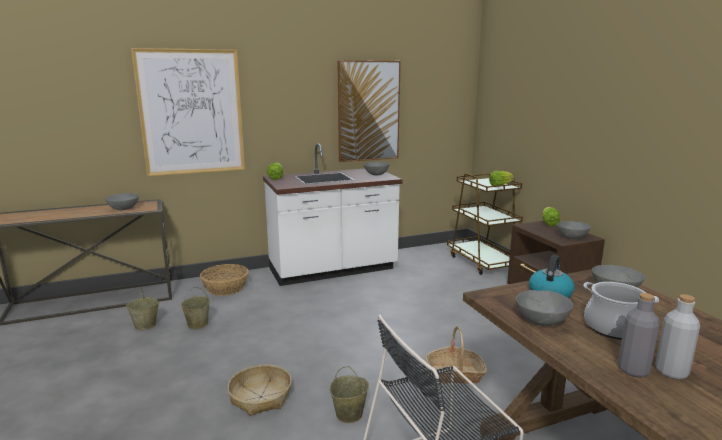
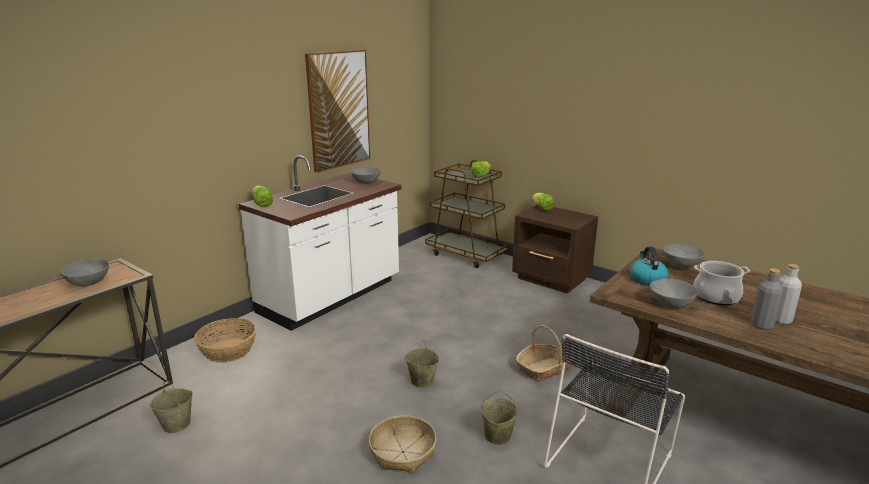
camera: 30 degrees left, 5 degrees up
(191, 112) = (147, 136): picture -> none
(197, 324) = (244, 402): beige bucket -> beige bucket (421, 381)
(572, 237) = (574, 219): grey bowl -> none

